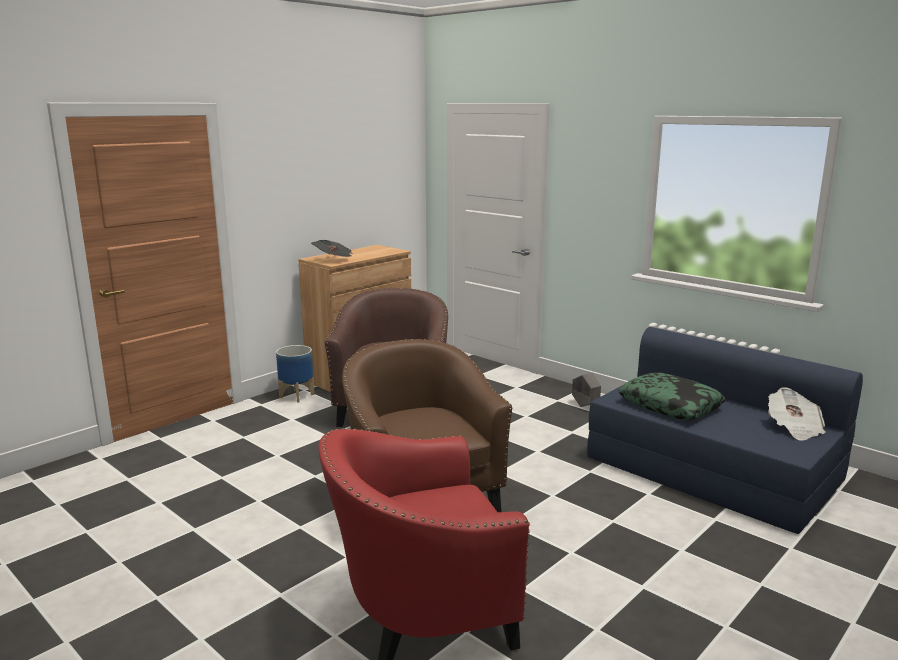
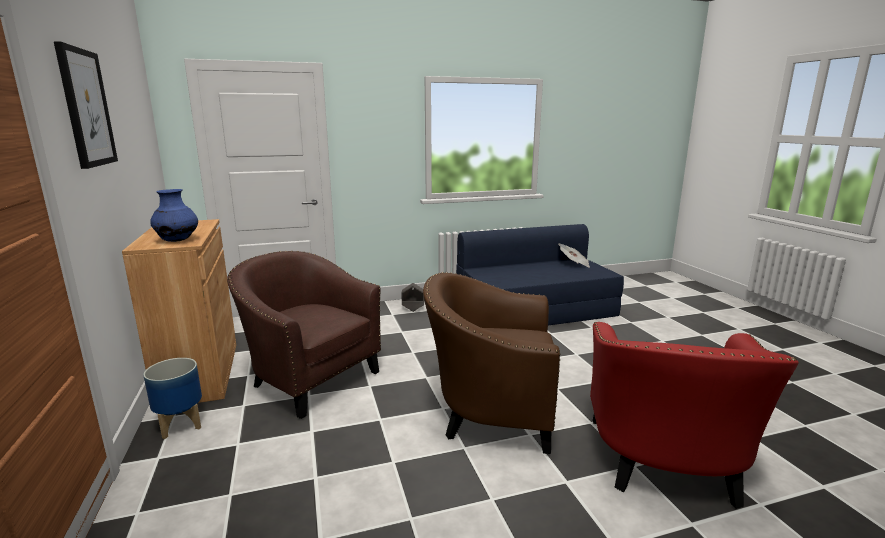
camera: 60 degrees left, 0 degrees up
(291, 158) = (86, 108): none -> picture
(334, 260) = (177, 241): newspaper -> blue vase
(670, 405) = (518, 276): pillow -> none

